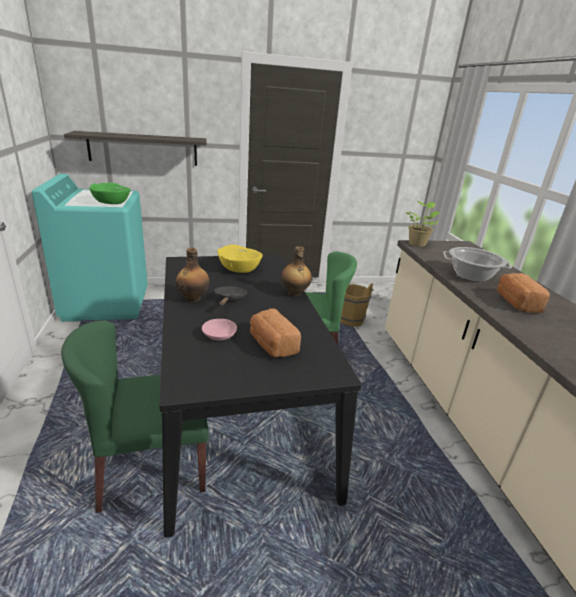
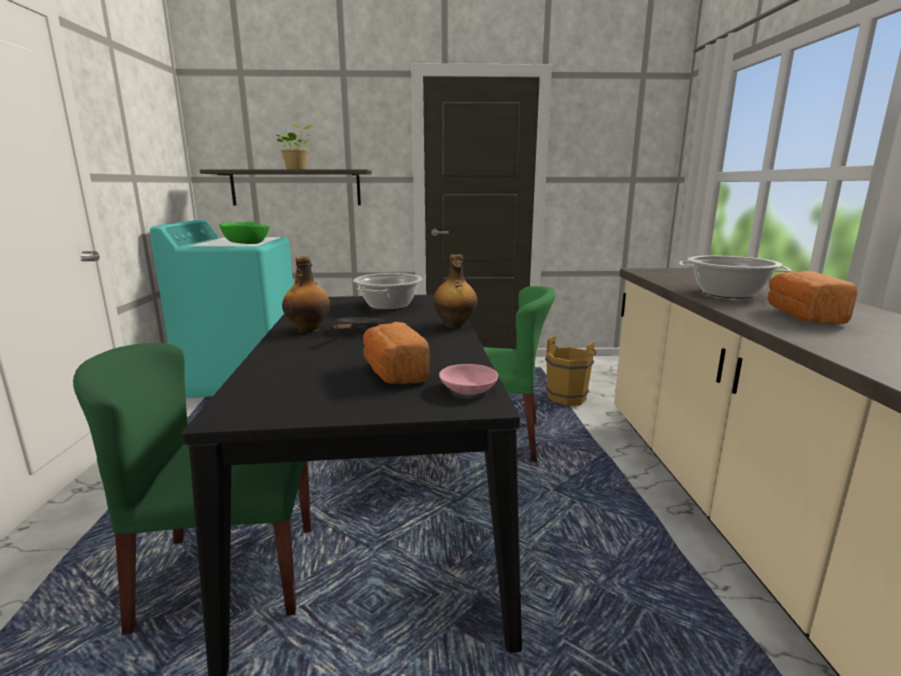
camera: 10 degrees right, 10 degrees down
(218, 335) = (320, 363): pink bowl -> pink bowl (467, 389)
(239, 269) = (389, 305): yellow bowl -> cooking pot
(417, 243) = (648, 270): potted plant -> potted plant (297, 169)

